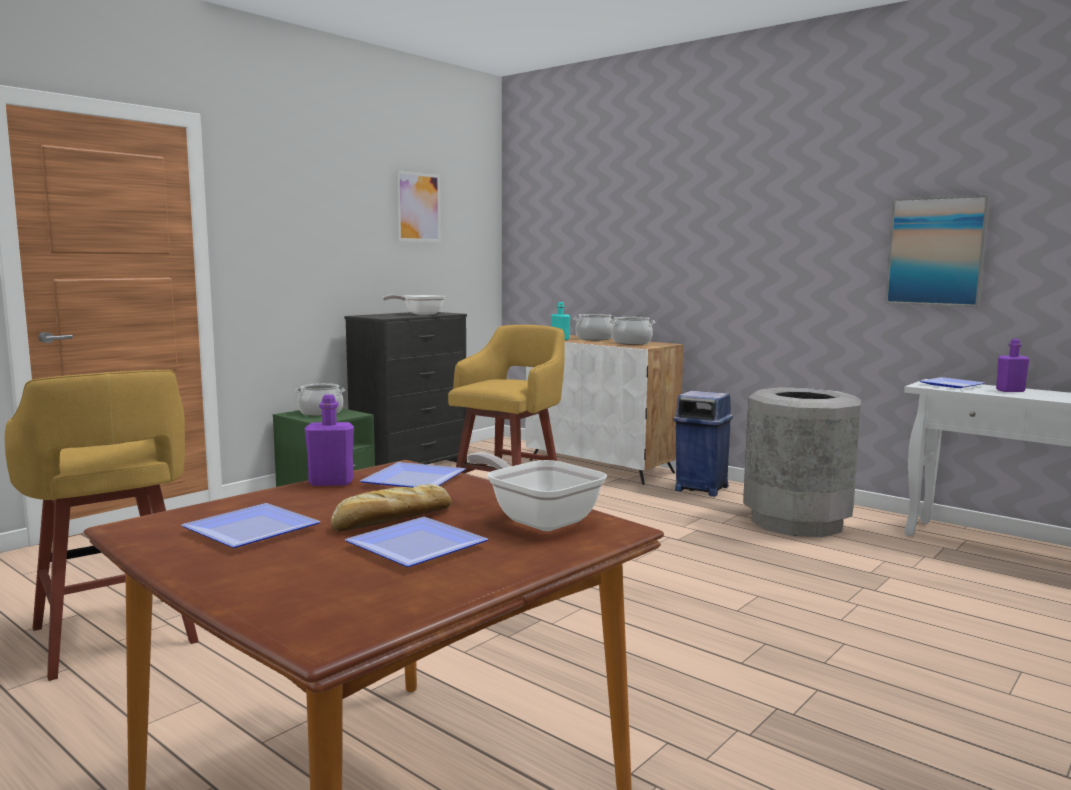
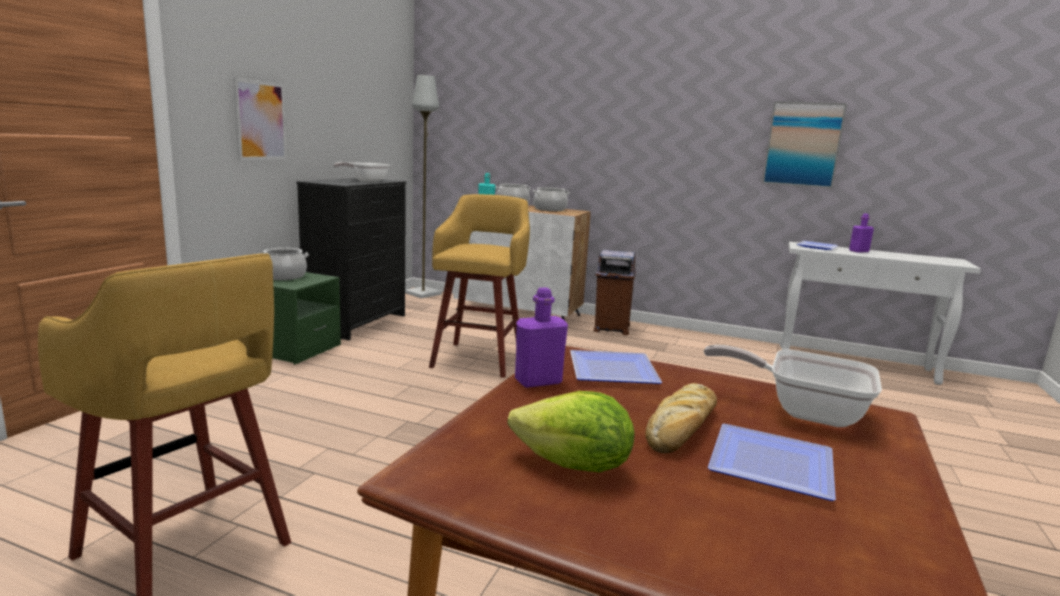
camera: 20 degrees left, 5 degrees up
(250, 532) = (573, 467): plate -> lettuce
(418, 207) = (352, 78): picture -> picture (261, 121)
(507, 442) = (423, 293): none -> grey floor lamp
(700, 488) = (611, 328): blue trash can -> brown trash can
(797, 522) = (703, 353): grey trash can -> none

